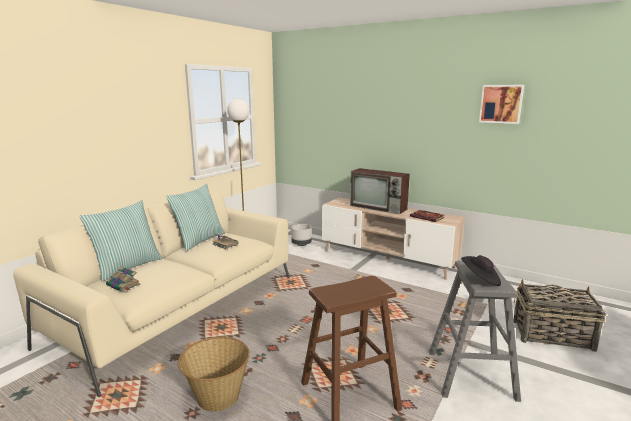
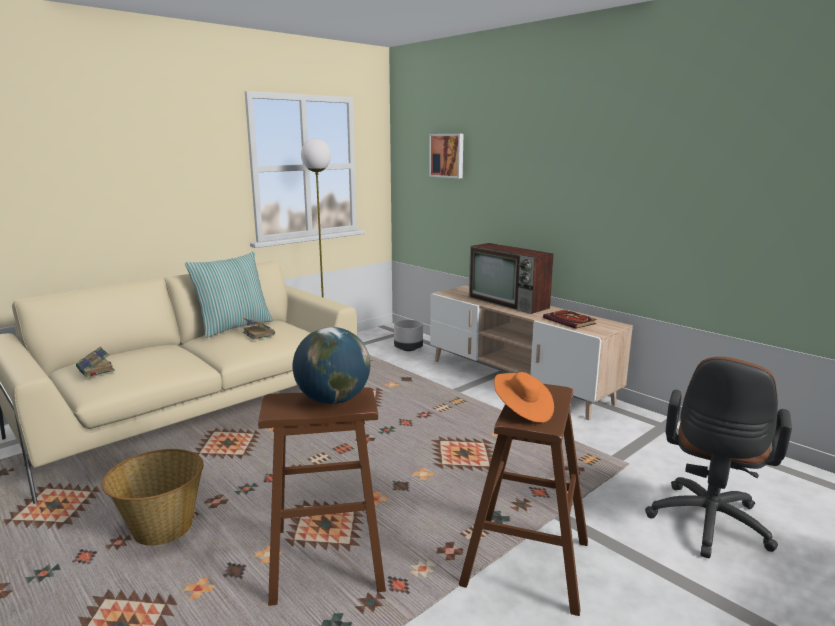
camera: 15 degrees right, 0 degrees up
(127, 267) = (122, 350): pillow -> none
(360, 287) = (333, 401): none -> globe
(471, 375) = (526, 562): grey stool -> brown stool
(480, 279) = (522, 411): black hat -> orange hat
(501, 104) = (690, 144): picture -> picture (447, 155)
(551, 335) = (707, 526): basket -> brown office chair

